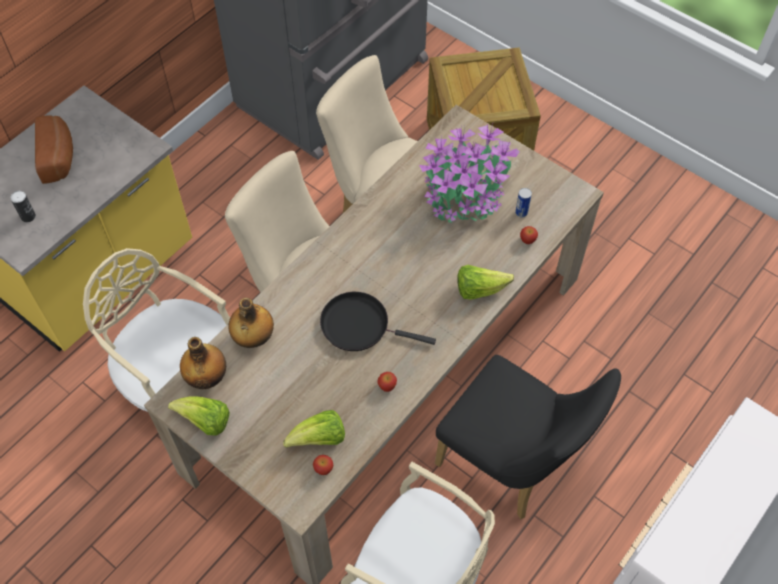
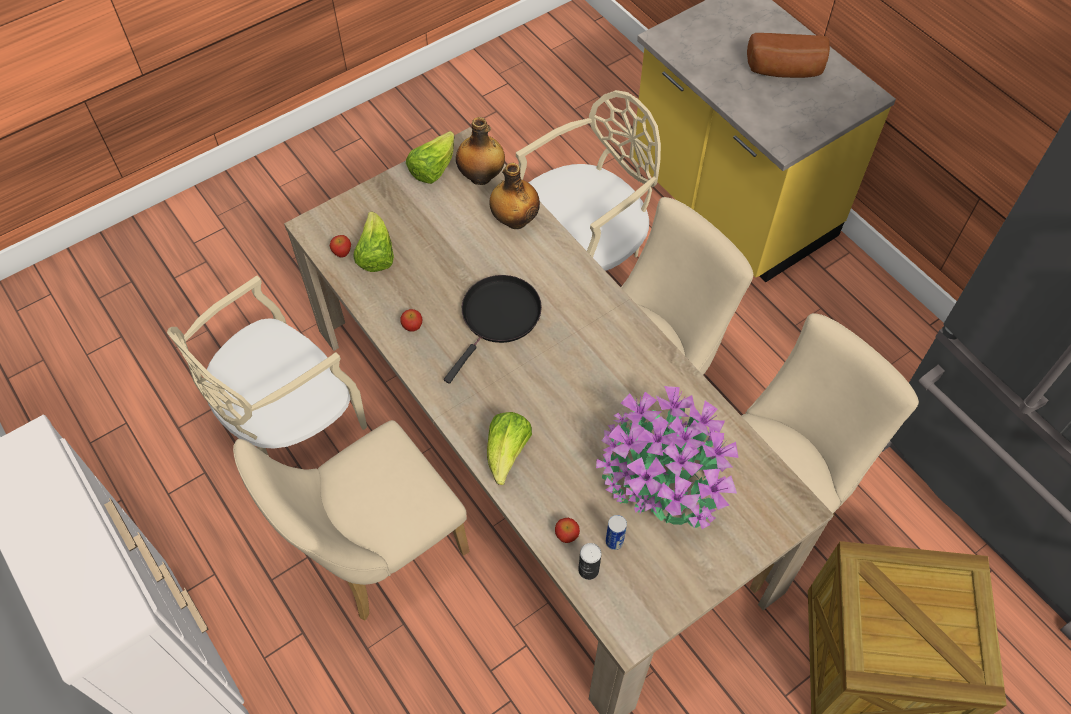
camera: 105 degrees right, 0 degrees up
(28, 216) = (707, 43): can -> can (588, 570)
(511, 464) = (375, 552): black chair -> beige chair

